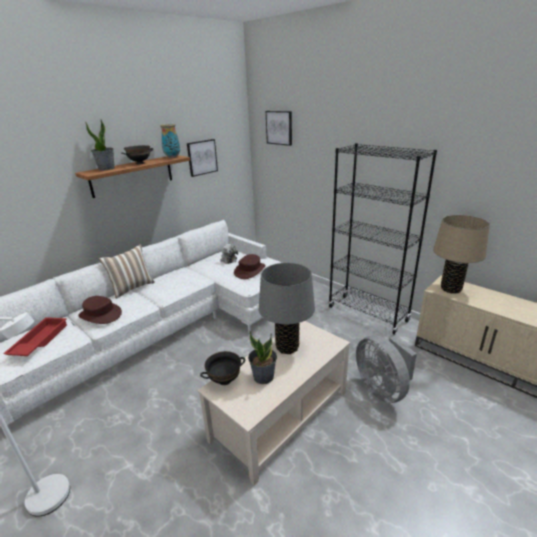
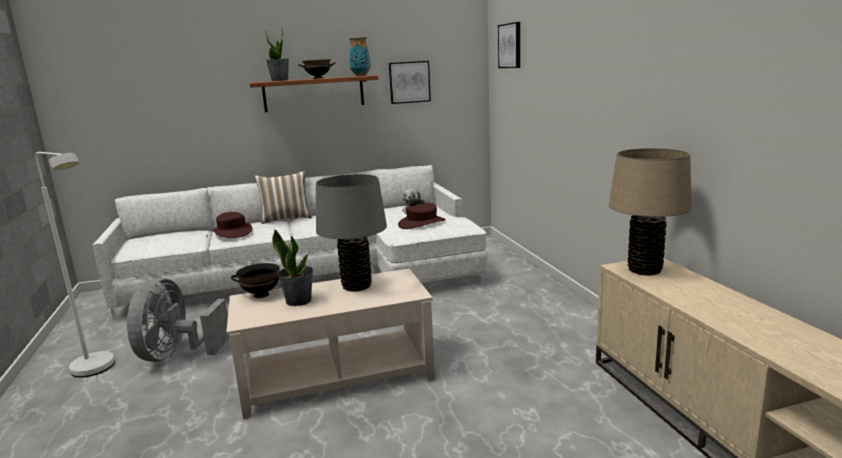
camera: 30 degrees right, 10 degrees down
(39, 340) = (166, 240): red tray -> none
(367, 314) = (569, 315): black bookcase -> none
(382, 388) = (487, 390): grey fan -> grey fan (177, 354)

